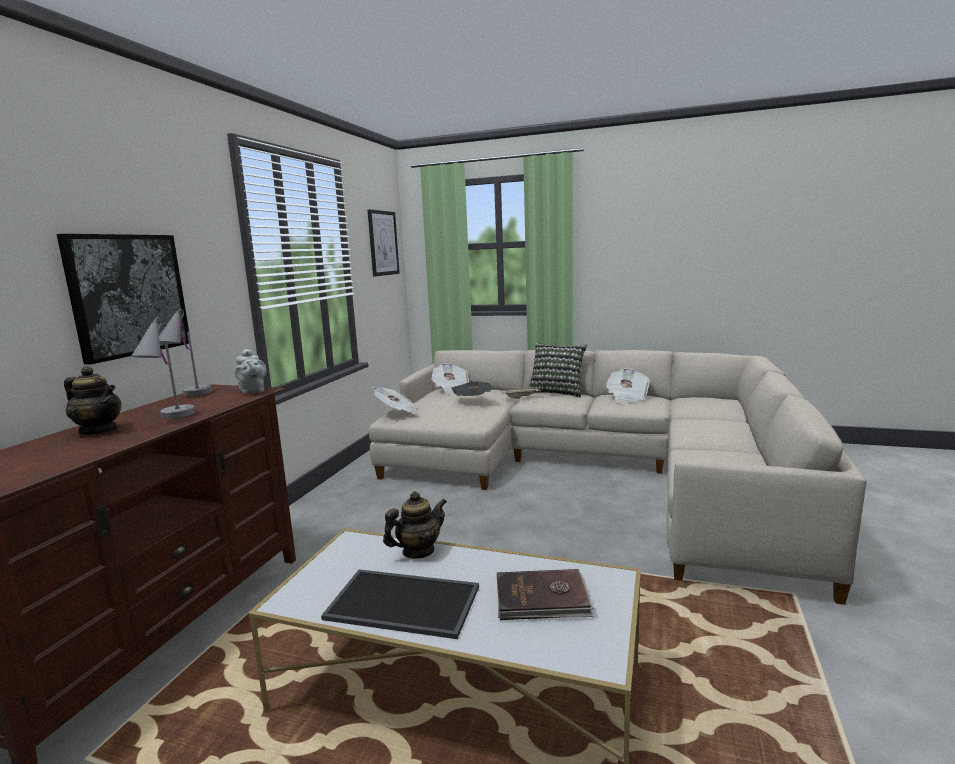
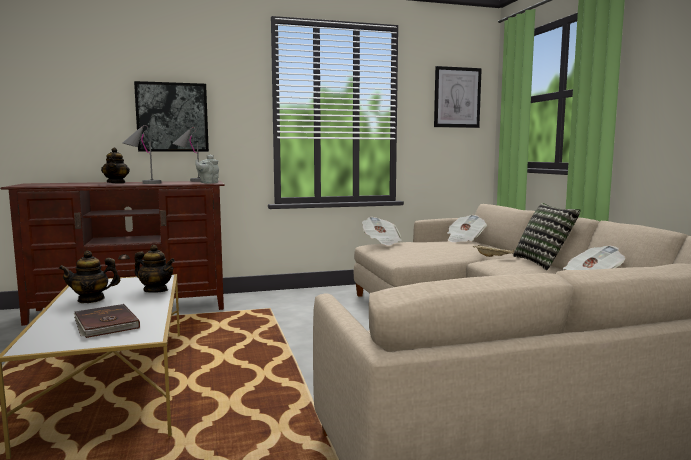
camera: 55 degrees right, 5 degrees down
(405, 601) = (91, 299): tray -> teapot
(473, 401) = (445, 248): newspaper -> none

